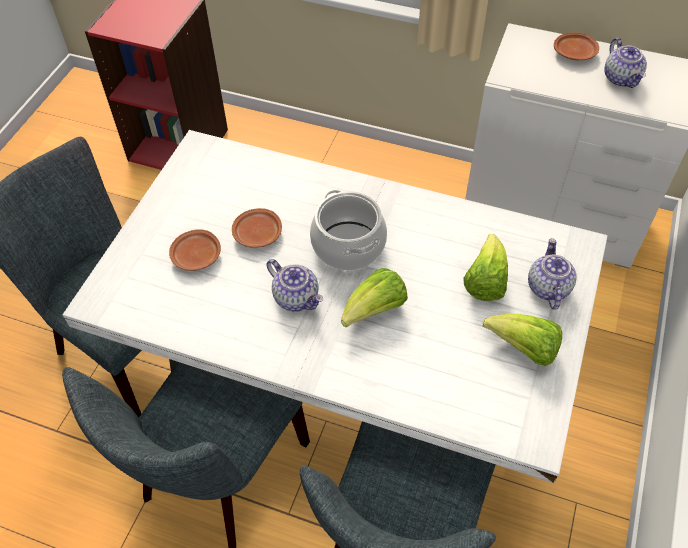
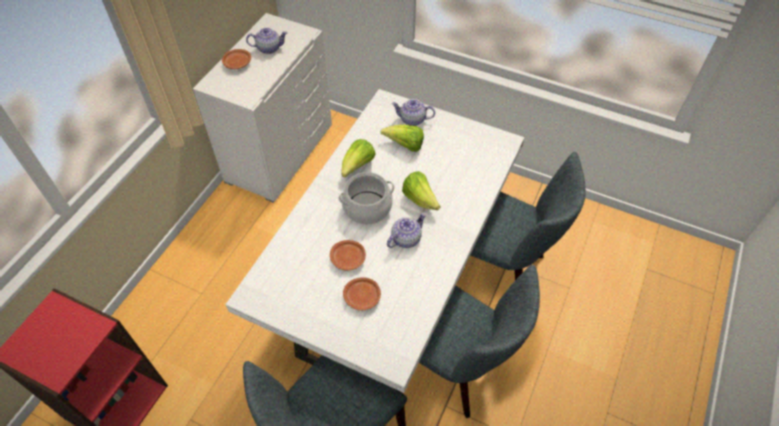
camera: 85 degrees left, 0 degrees up
(524, 349) = (452, 137): lettuce -> lettuce (357, 166)

